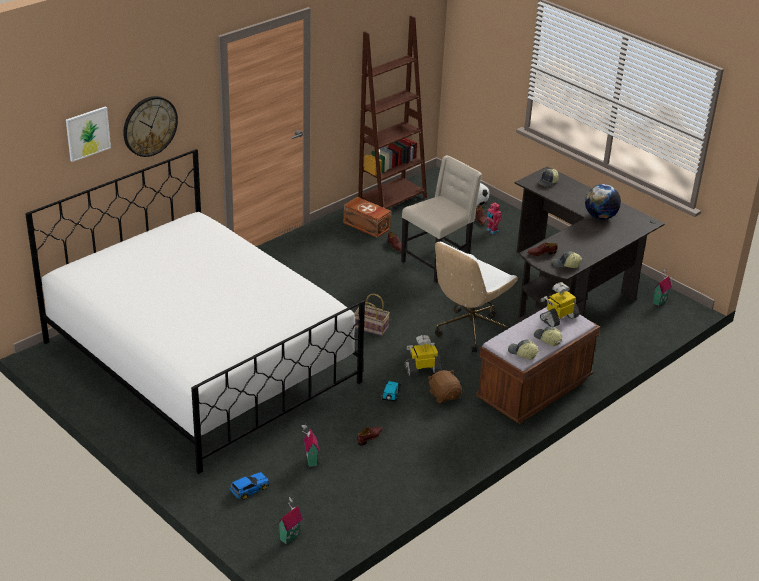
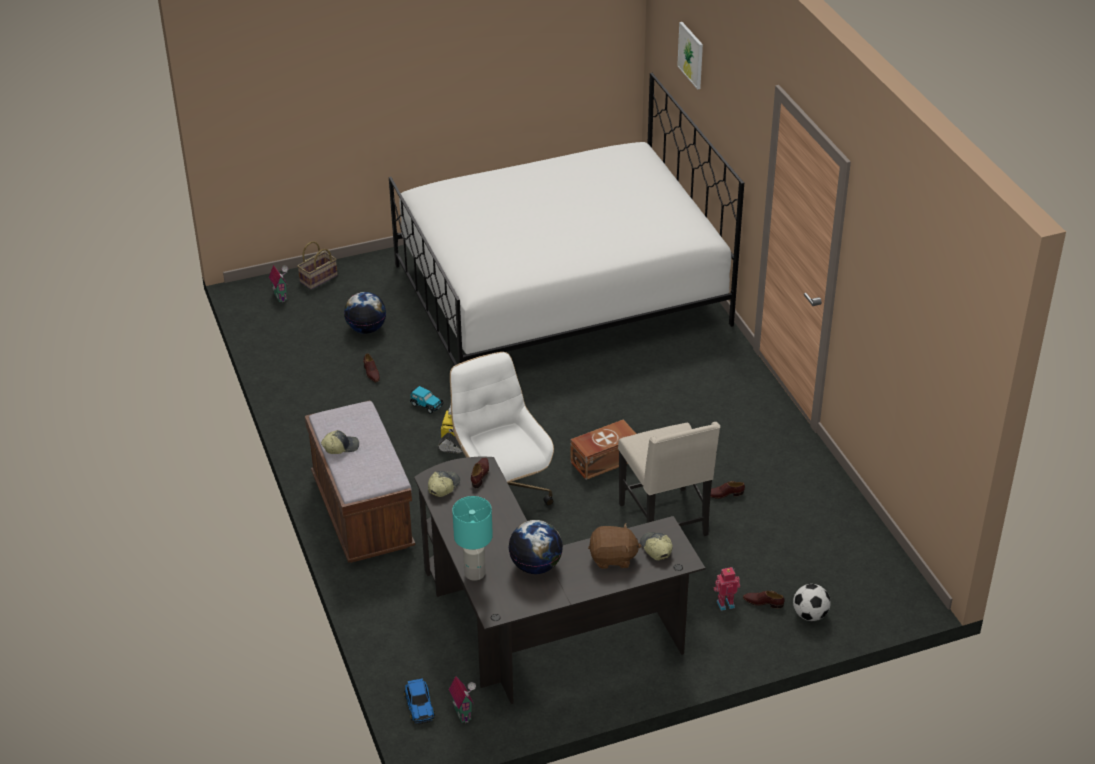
camera: 115 degrees right, 5 degrees up
(149, 126) = (723, 108): wall clock -> none
(249, 489) = (354, 287): toy car -> toy car (420, 705)
(310, 460) = (366, 329): toy house -> globe
(366, 226) = (786, 482): brown storage box -> brown storage box (603, 460)
(372, 327) = (554, 424): basket -> basket (318, 279)
(392, 200) = (850, 527): brown bookcase -> none
(444, 395) = (400, 442): brown plush toy -> brown plush toy (613, 558)
(522, 353) = (331, 419): cap -> none
(558, 318) = (373, 470): toy robot -> none
(627, 235) = (475, 573): none -> turquoise table lamp

